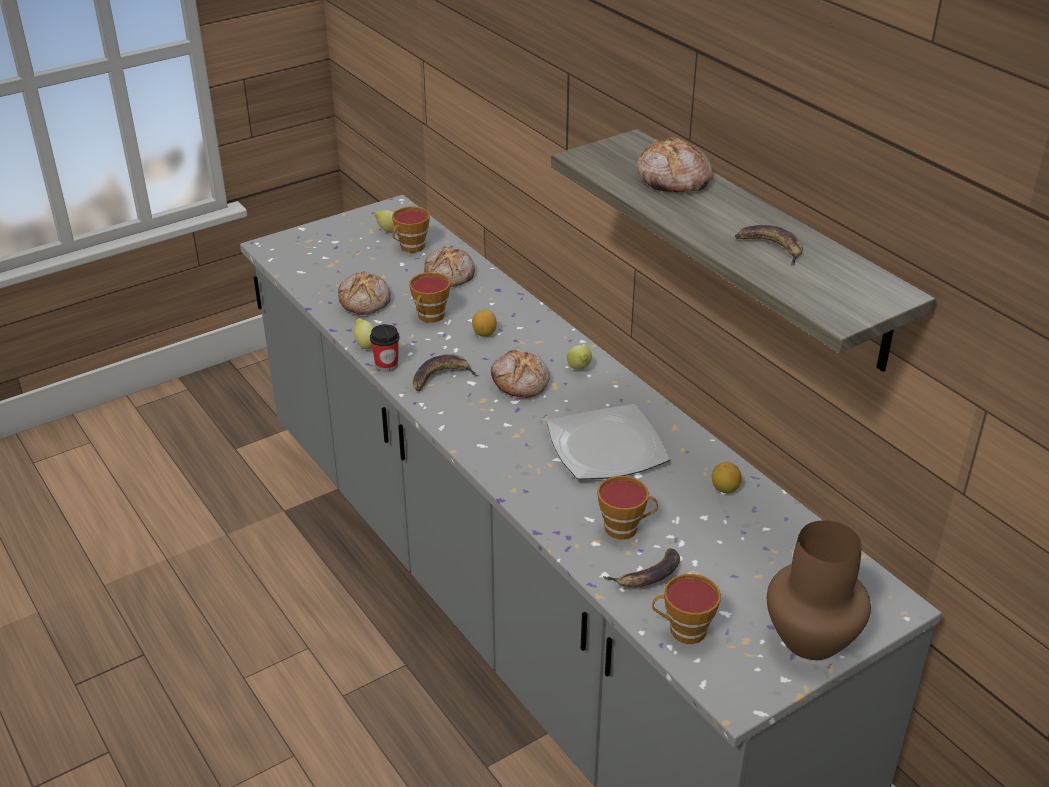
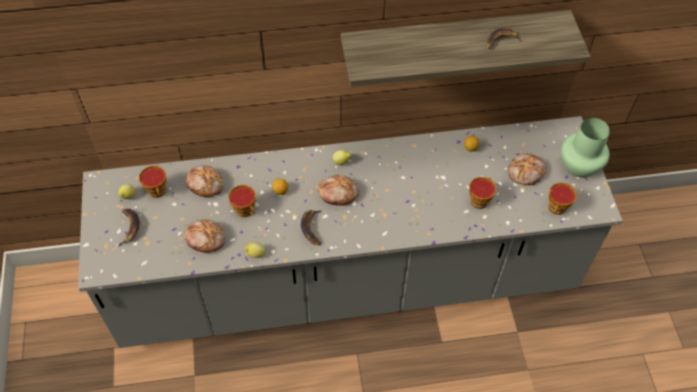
camera: 65 degrees left, 20 degrees up
(386, 365) = (283, 251): cup -> none
(607, 446) = (414, 179): plate -> none
(648, 575) = (516, 206): banana -> banana (129, 227)
(673, 179) = (411, 44): bread -> bread (526, 173)
(810, 637) = (578, 166): brown vase -> green vase

